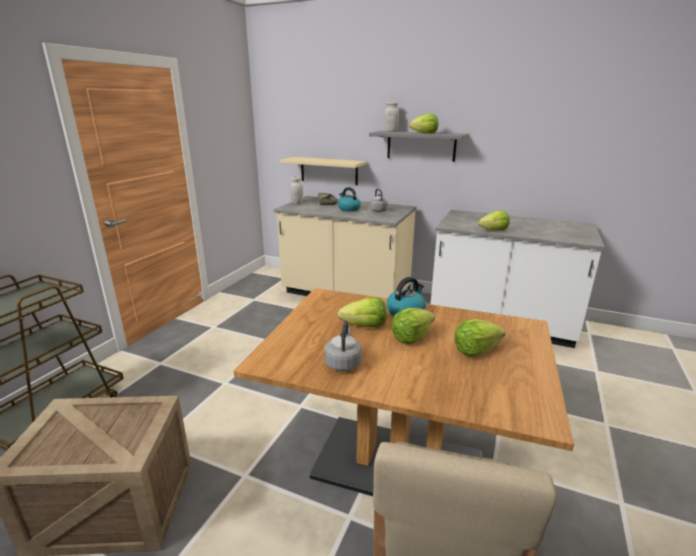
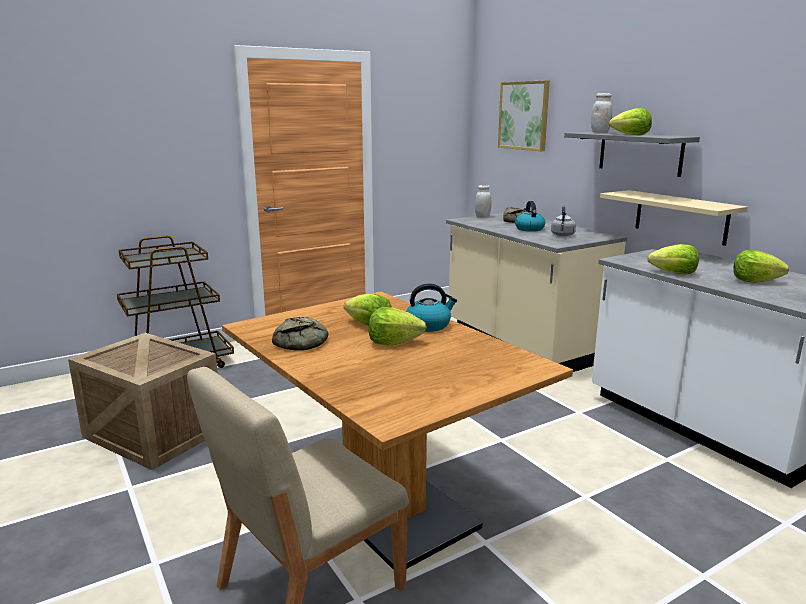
camera: 35 degrees right, 5 degrees down
(311, 118) = (524, 115): none -> picture
(329, 171) = (536, 182): beige shelf -> beige shelf (680, 217)
(343, 363) = (303, 341): grey kettle -> bread
(476, 350) = (434, 366): lettuce -> lettuce (754, 281)

